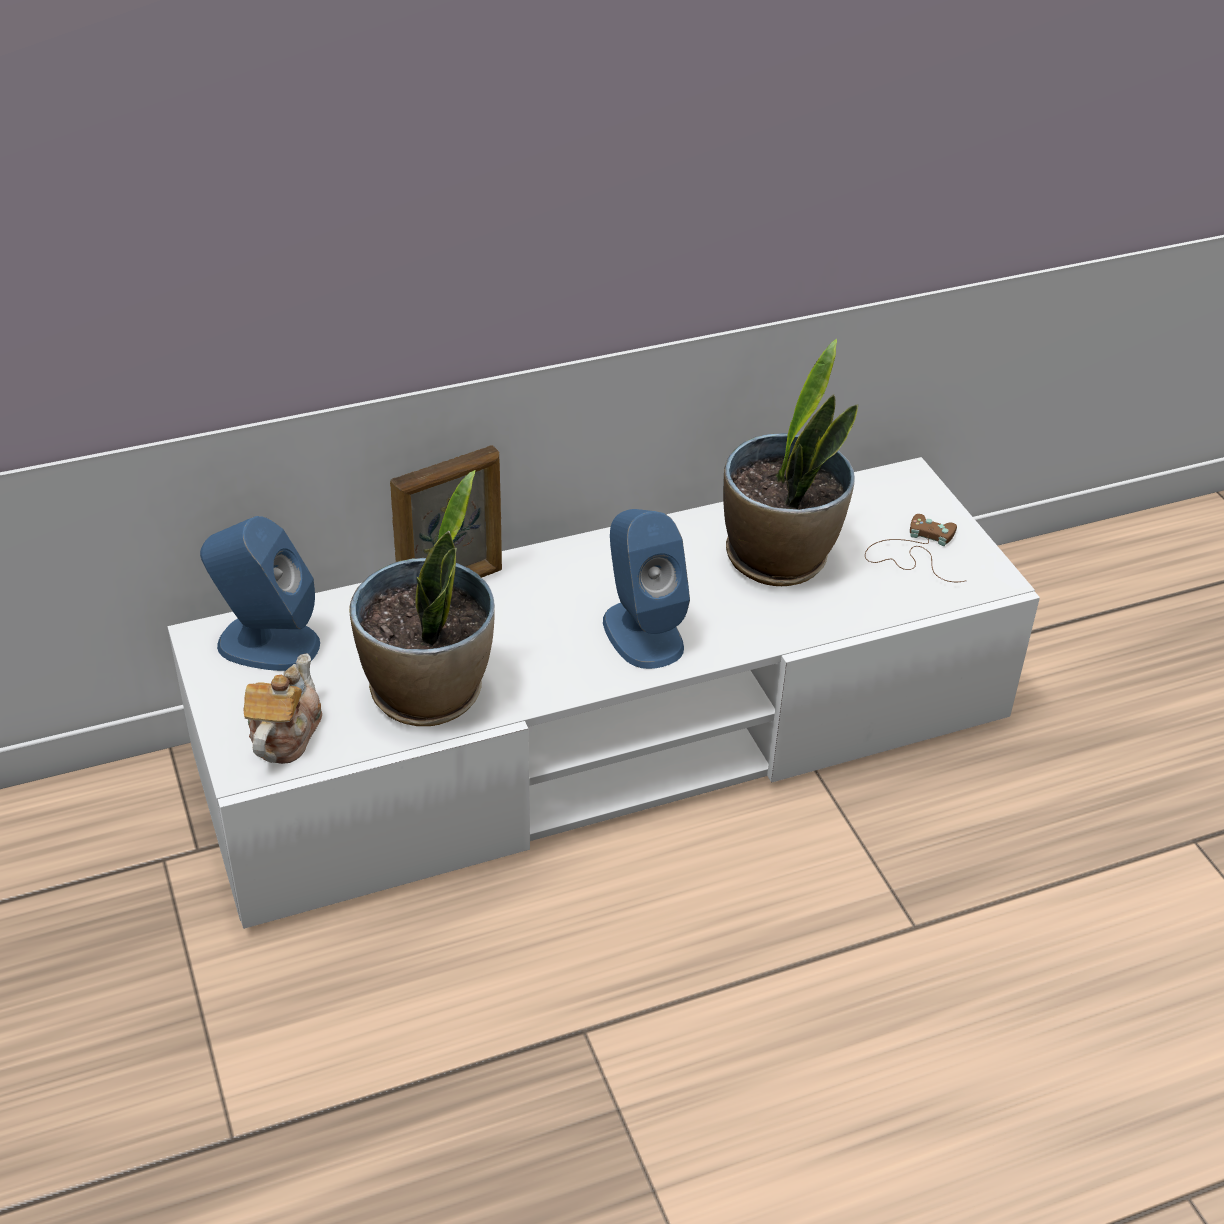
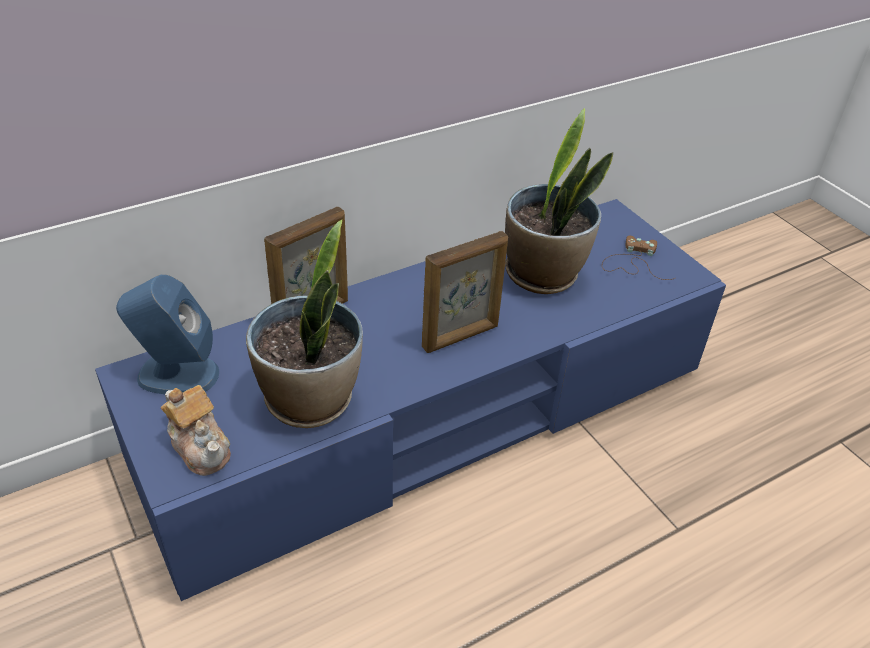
camera: 10 degrees left, 0 degrees up
(284, 734) = (201, 447): teapot -> teapot turned 135 degrees clockwise
(608, 740) = (430, 415): white tv stand -> blue tv stand
(642, 633) = (461, 337): blue speaker -> picture frame

